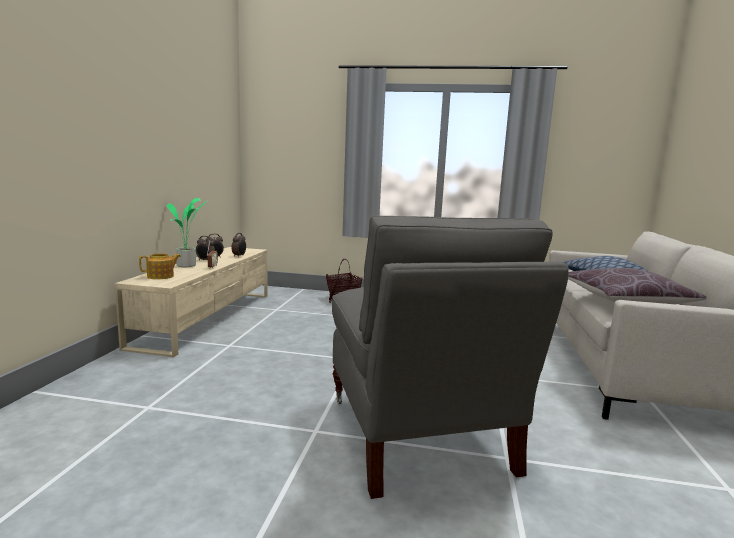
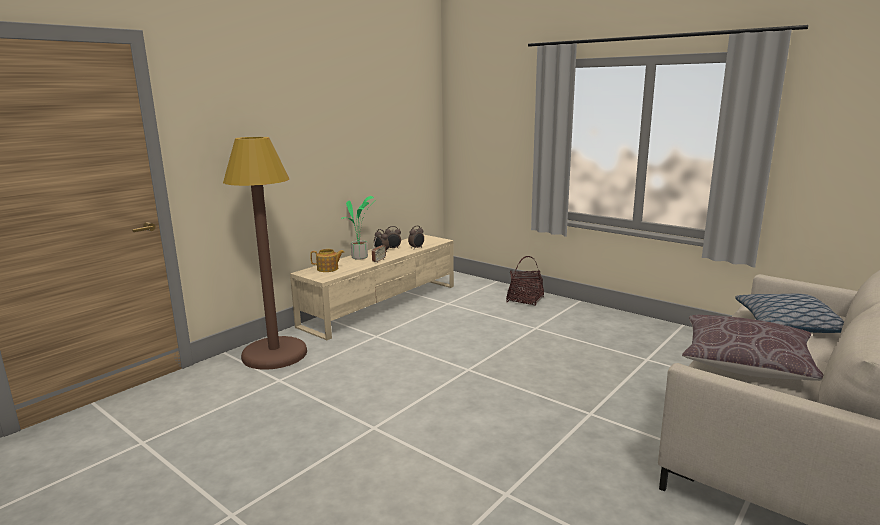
camera: 30 degrees right, 5 degrees up
(116, 381) = (274, 354): none -> brown floor lamp
(418, 435) = (450, 453): grey armchair -> none

